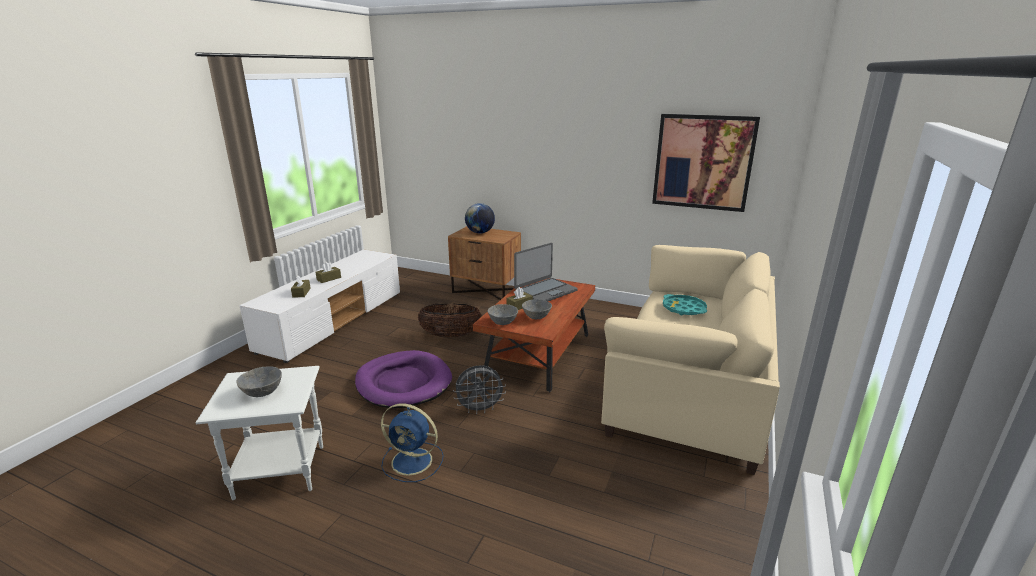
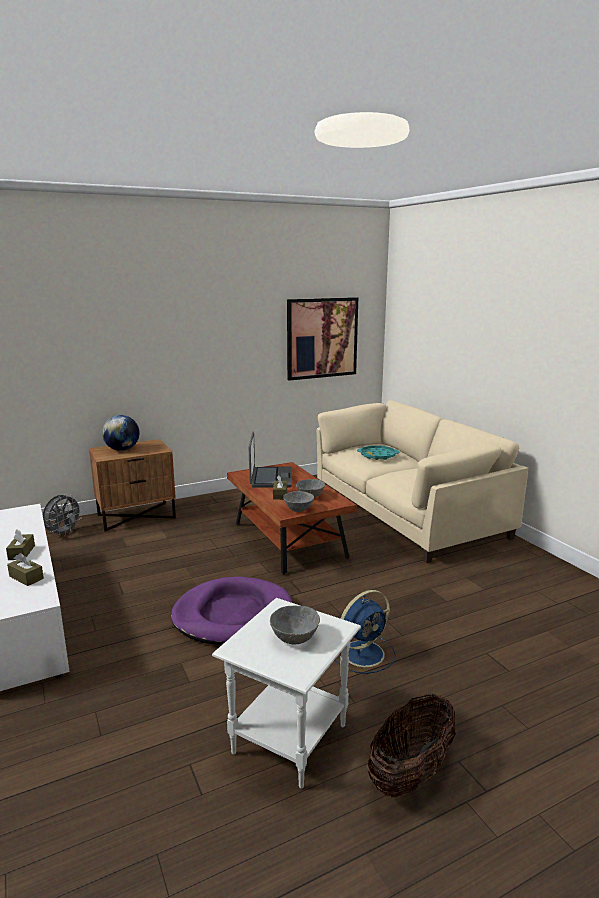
camera: 50 degrees left, 5 degrees down
(450, 335) = (188, 563): basket -> basket (411, 773)
(480, 409) = (330, 595): grey fan -> grey fan (64, 533)

